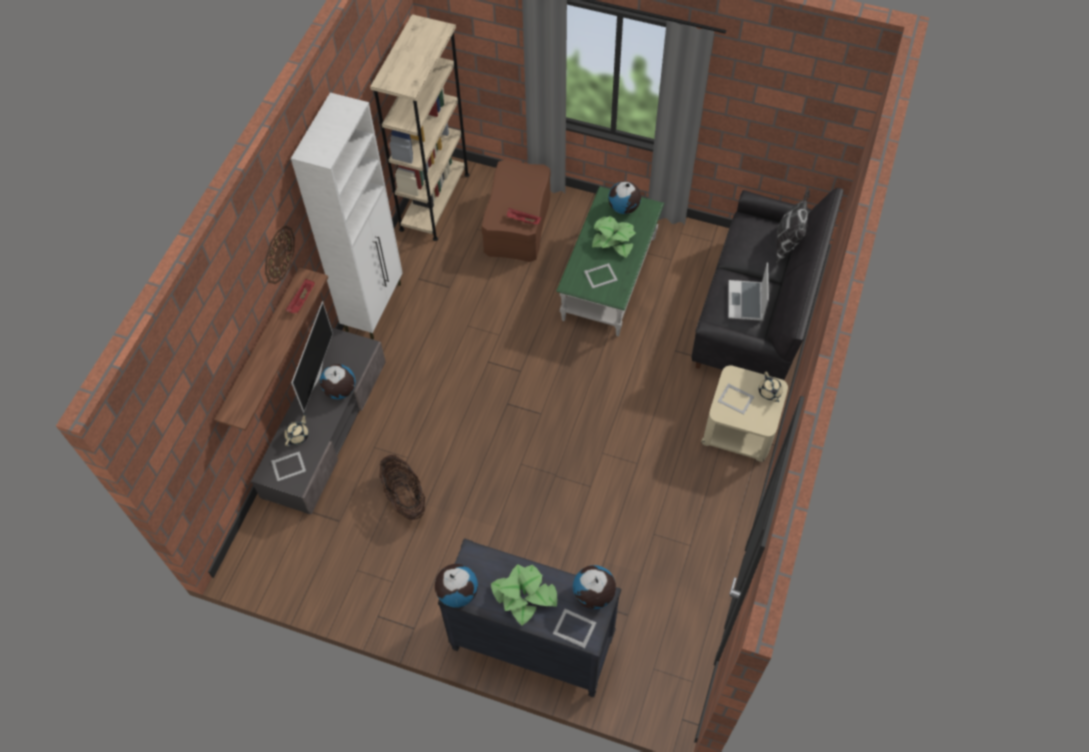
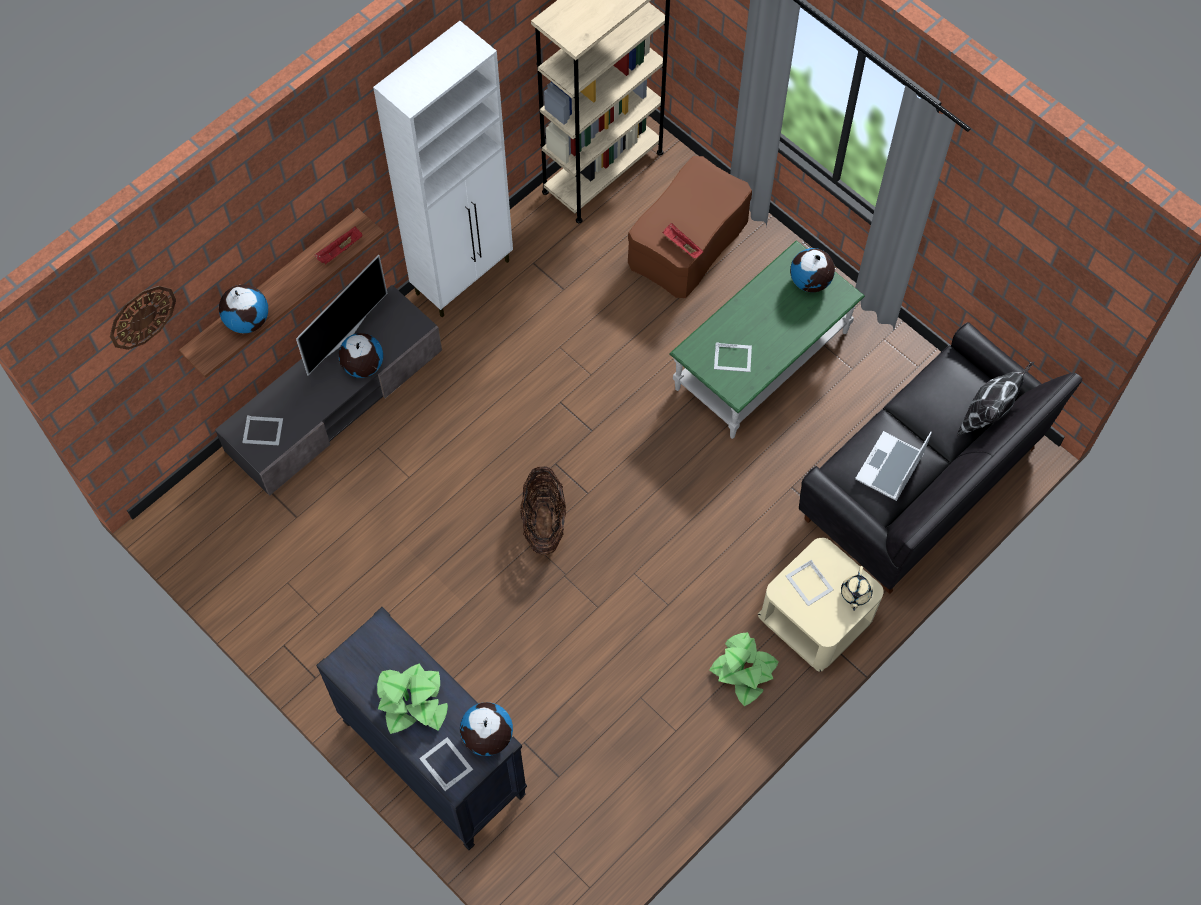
camera: 25 degrees right, 5 degrees up
(278, 254) = (327, 189): wall clock -> wall clock (142, 316)
(298, 435) = (290, 399): beige teapot -> none
(404, 497) = (381, 523): basket -> basket (544, 522)
(457, 592) = (342, 664): globe -> globe (248, 320)
(613, 239) = (774, 317): potted plant -> potted plant (743, 670)

